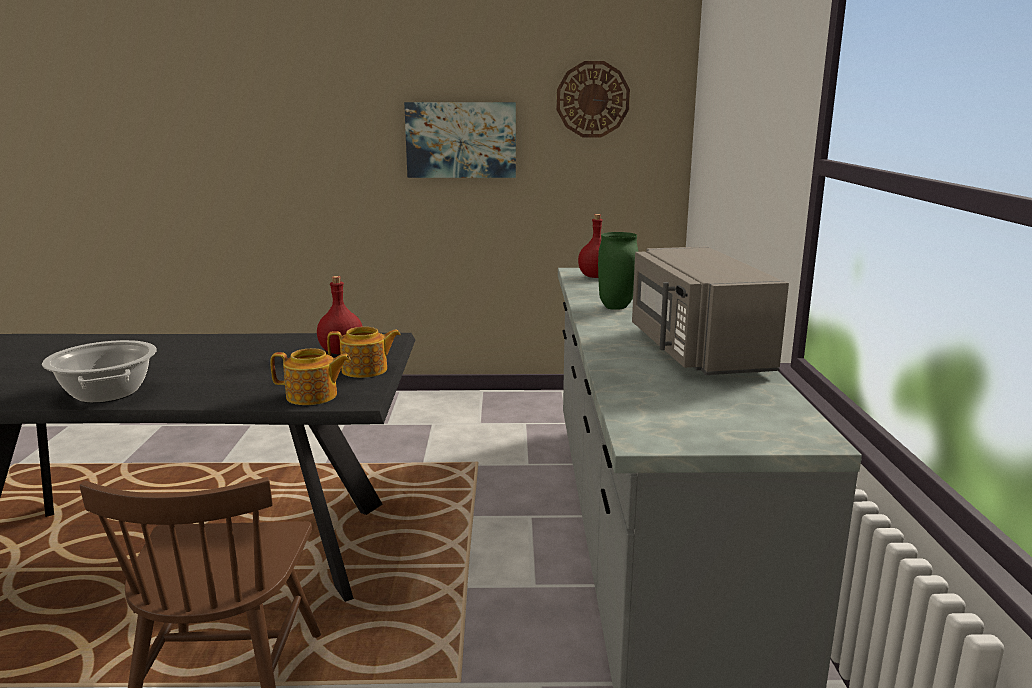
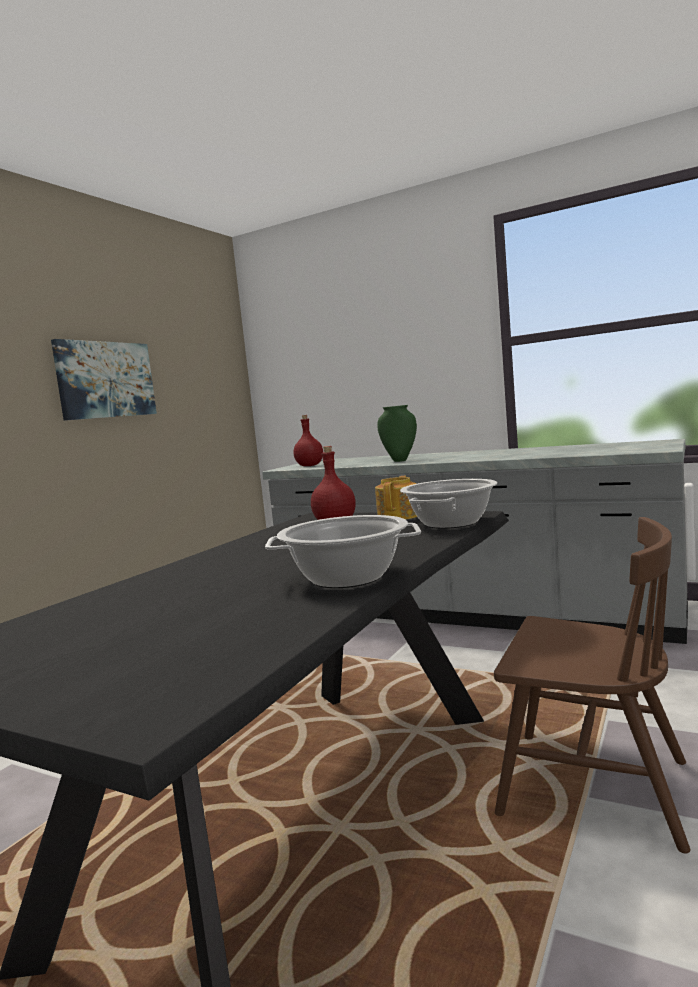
camera: 60 degrees left, 10 degrees down
(313, 396) = (451, 523): teapot -> cooking pot
(592, 99) = (192, 345): wall clock -> none
(696, 351) = (513, 451): grey microwave -> none

